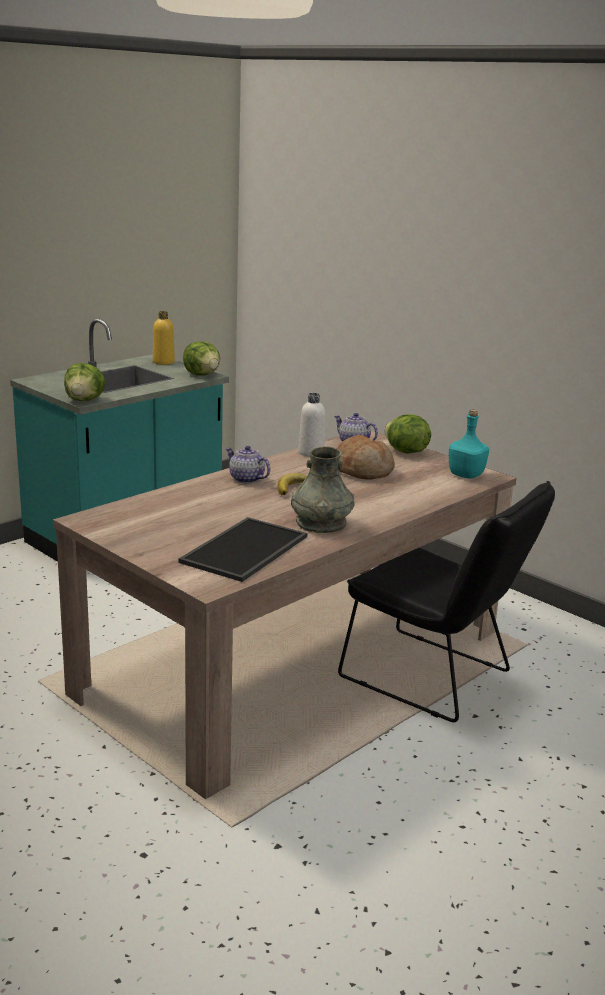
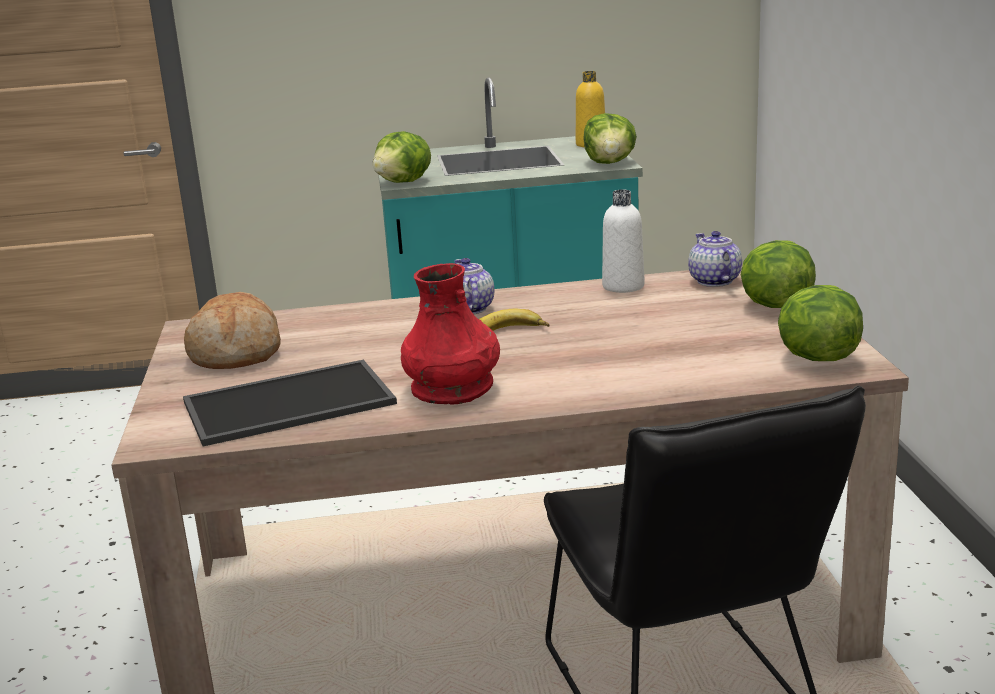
camera: 40 degrees right, 0 degrees up
(321, 523) = (452, 388): grey vase -> red vase
(362, 471) = (653, 323): bread -> bread (236, 353)
(465, 475) = (816, 357): turquoise bottle -> lettuce

